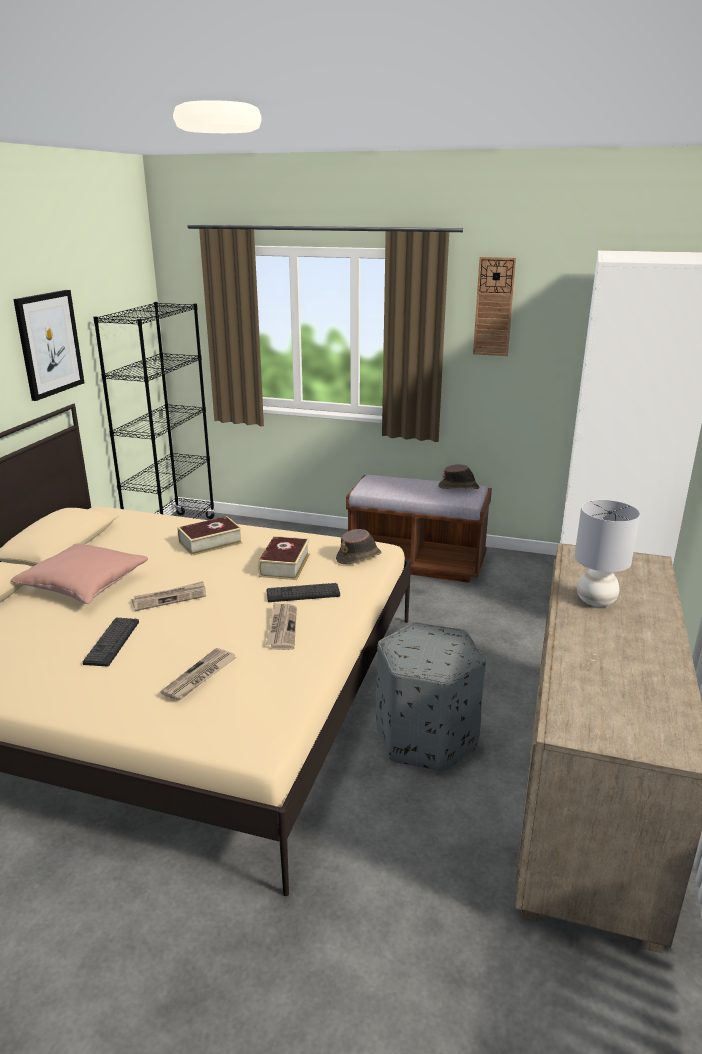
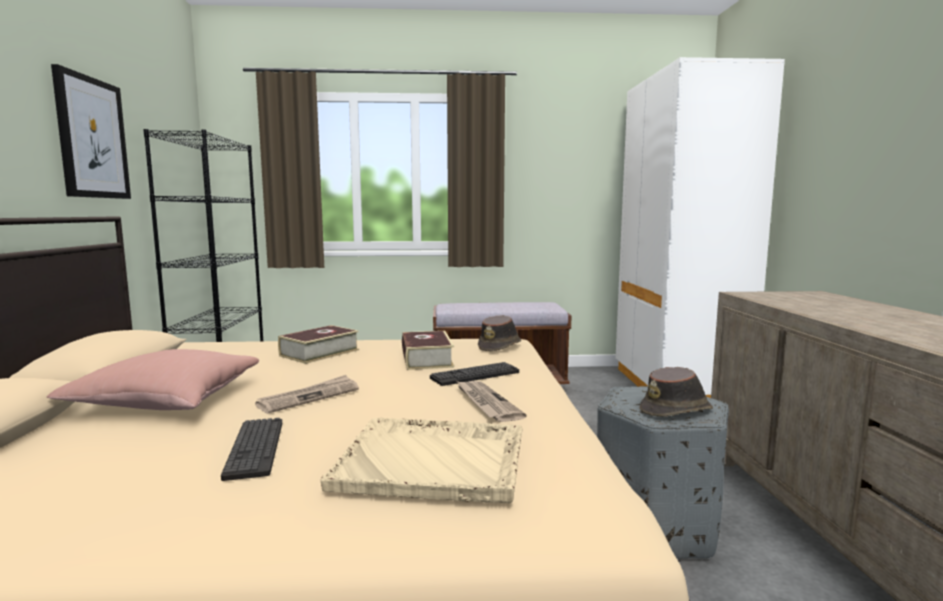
camera: 20 degrees left, 15 degrees down
(200, 676) = (434, 461): newspaper -> beige tray
(459, 487) = (534, 303): brown hat -> brown hat (676, 411)
(494, 307) = (542, 143): wall clock -> none
(596, 601) = (835, 311): grey table lamp -> none

